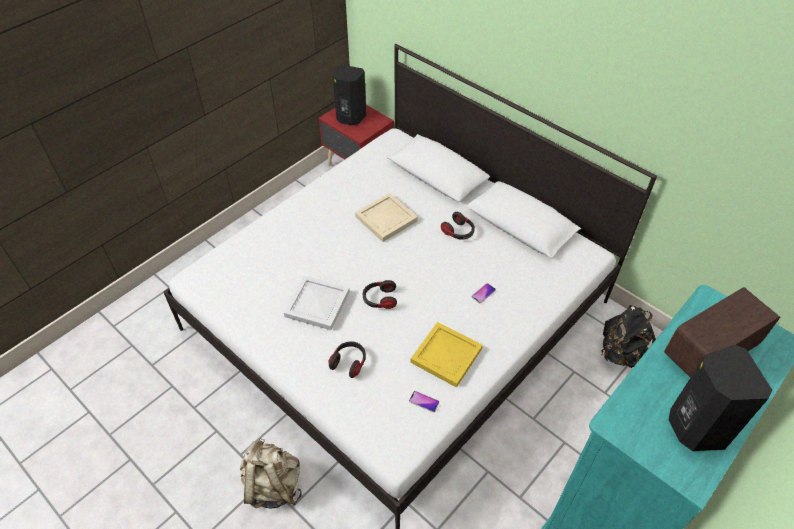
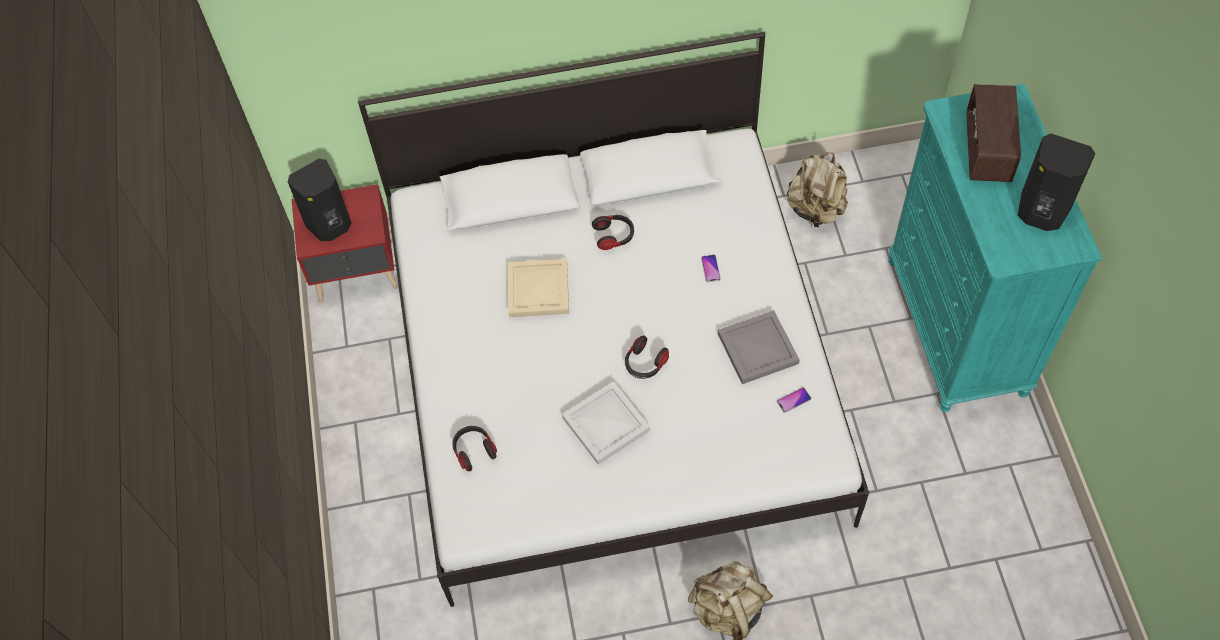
camera: 50 degrees left, 10 degrees up
(349, 362) = (701, 437): headphones -> headphones (474, 451)
(447, 355) = (758, 347): yellow tray -> grey tray
(621, 353) = (816, 209): black backpack -> beige backpack

